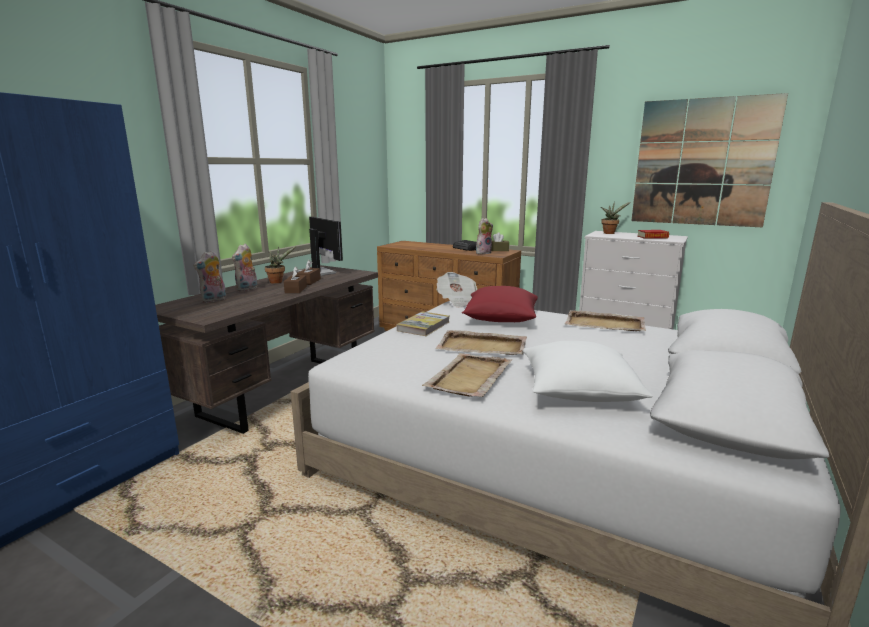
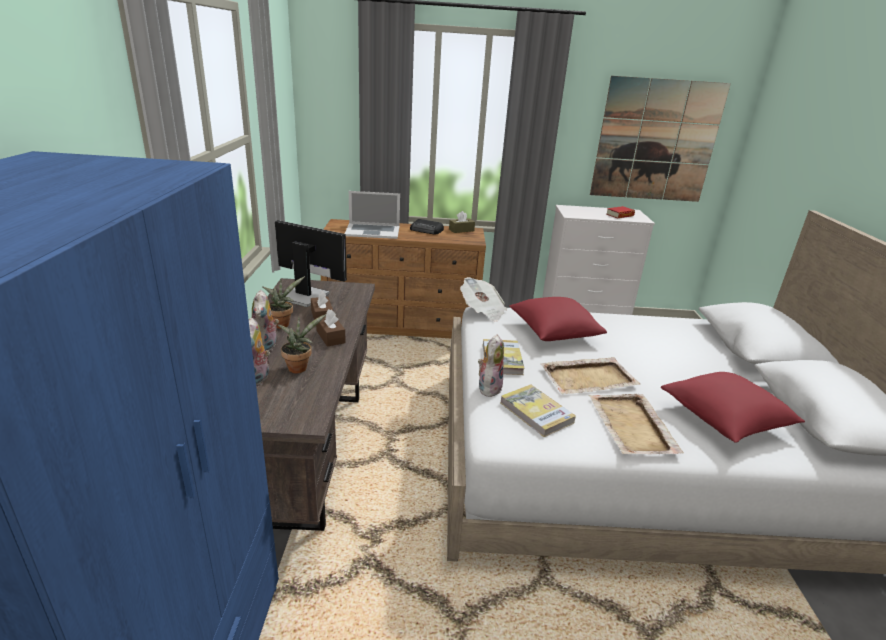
camera: 30 degrees left, 10 degrees up
(397, 355) = (536, 412): none -> book
(421, 246) = (372, 231): none -> laptop
(483, 253) = (454, 237): plush toy -> plush toy (488, 387)
(578, 392) = (724, 420): white pillow -> red pillow
(605, 324) = (640, 322): beige tray -> none
(610, 233) = (576, 209): potted plant -> potted plant (299, 367)

